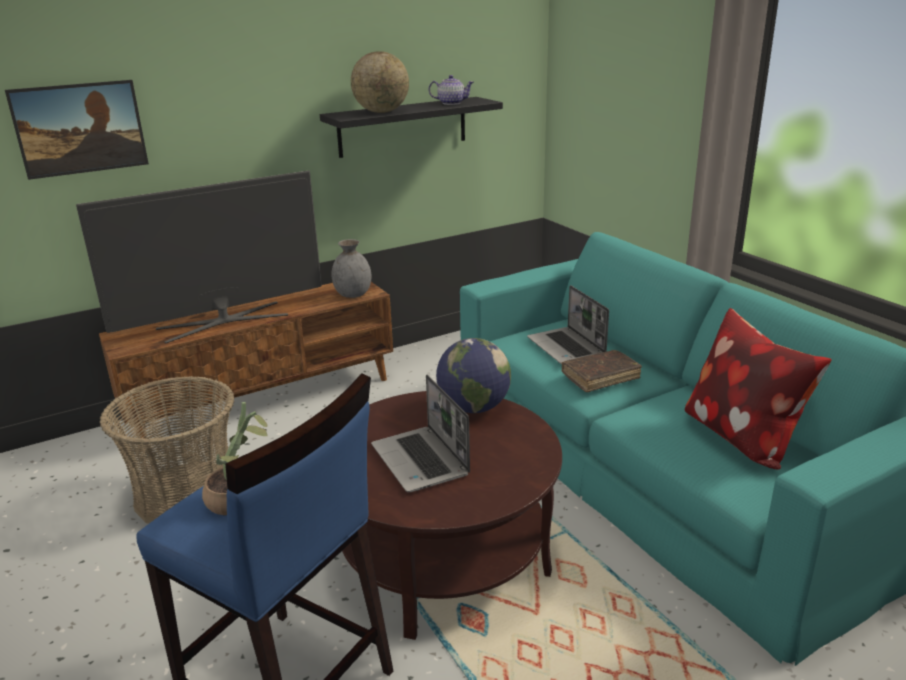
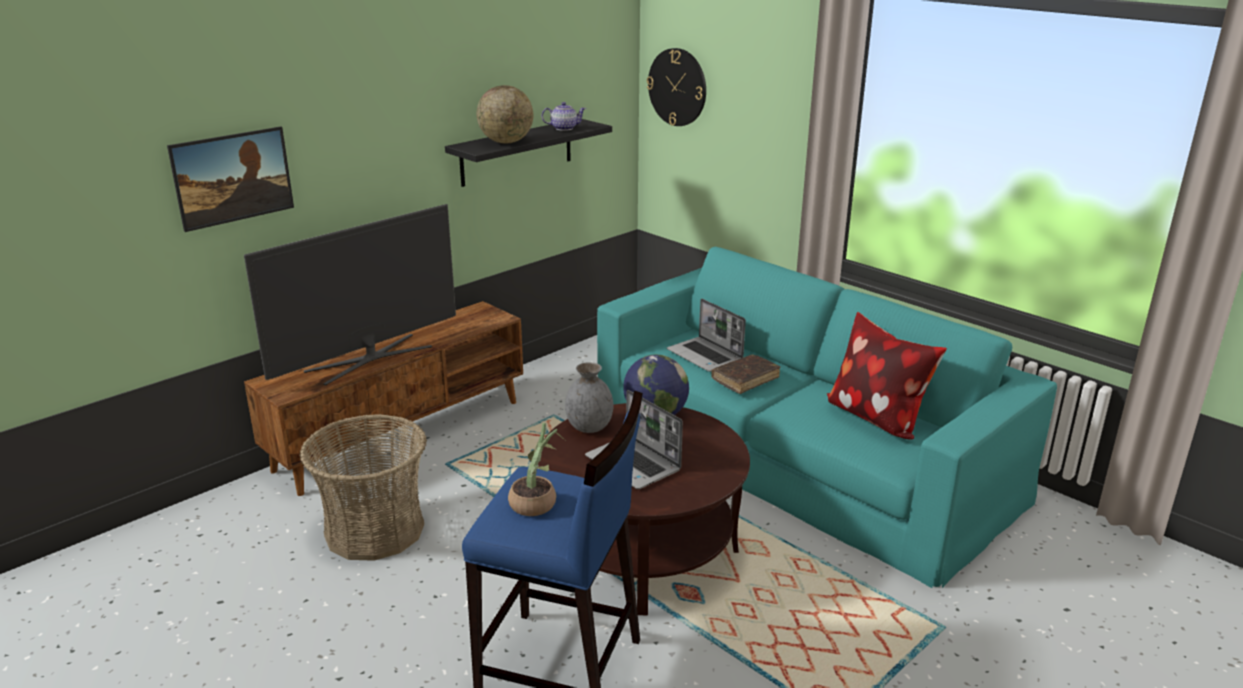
camera: 15 degrees left, 0 degrees up
(353, 294) = (484, 321): grey vase -> grey vase (589, 427)
(580, 65) = (677, 87): none -> wall clock

